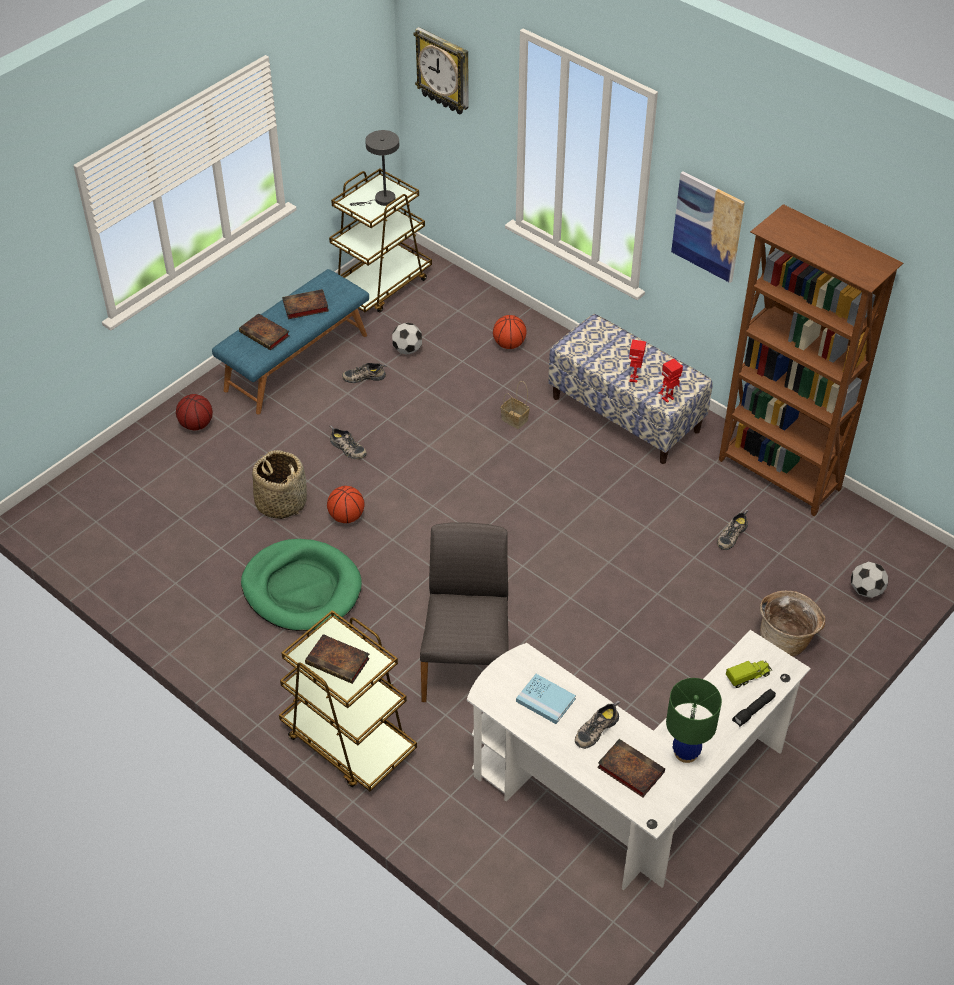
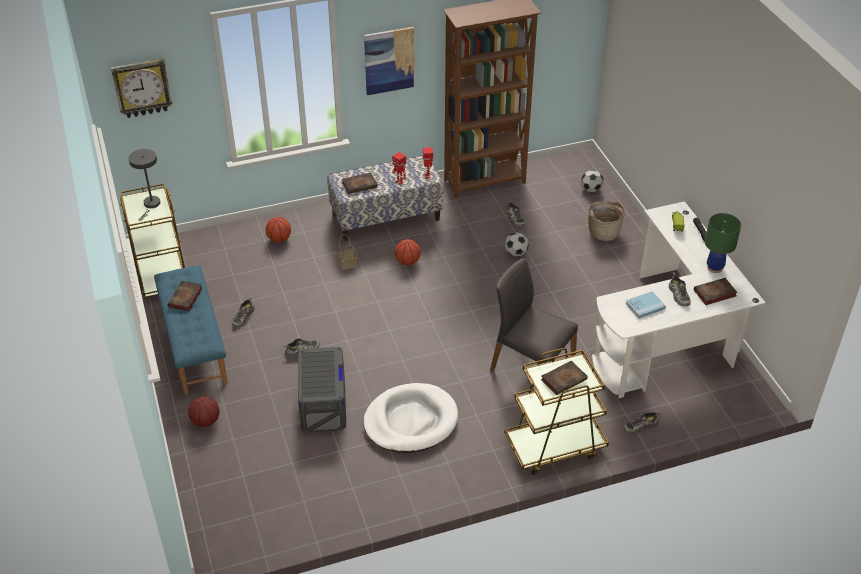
camera: 60 degrees left, 5 degrees down
(266, 334) = (194, 328): book -> book (360, 184)
(281, 502) = (323, 403): basket -> grey storage box
(302, 588) = (410, 421): green dog bed -> white dog bed
(346, 517) = (364, 375): basketball -> basketball (407, 262)
(407, 350) = (238, 286): football -> football (516, 253)
(441, 818) = (640, 425): none -> shoe

